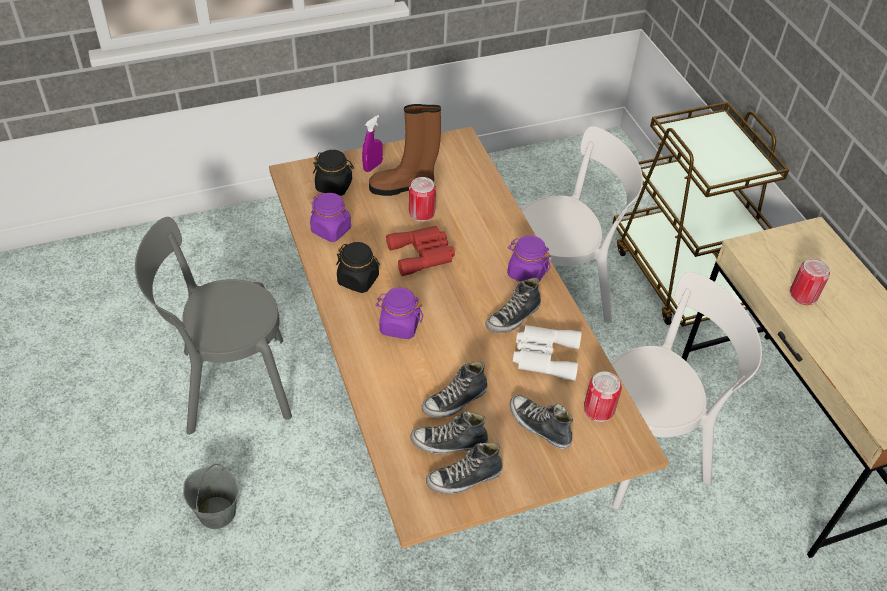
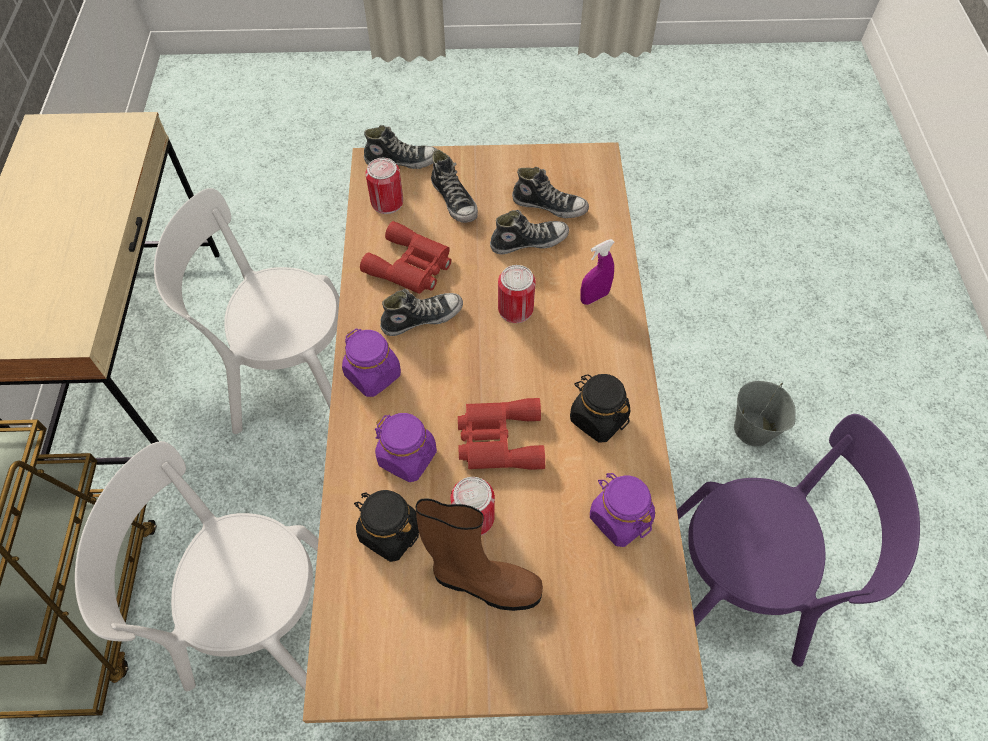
camera: 160 degrees left, 10 degrees up
(229, 384) = (740, 590): grey chair -> purple chair
(334, 186) = (598, 617): black jar -> black jar (390, 533)
(372, 166) = (521, 650): purple spray bottle -> purple spray bottle (594, 297)
(399, 326) = (562, 340): purple jar -> purple jar (408, 457)
(464, 479) = (546, 174): shoe -> shoe (402, 161)
(544, 355) = (411, 266): white binoculars -> red binoculars
(803, 295) = (70, 261): can -> can (515, 309)

